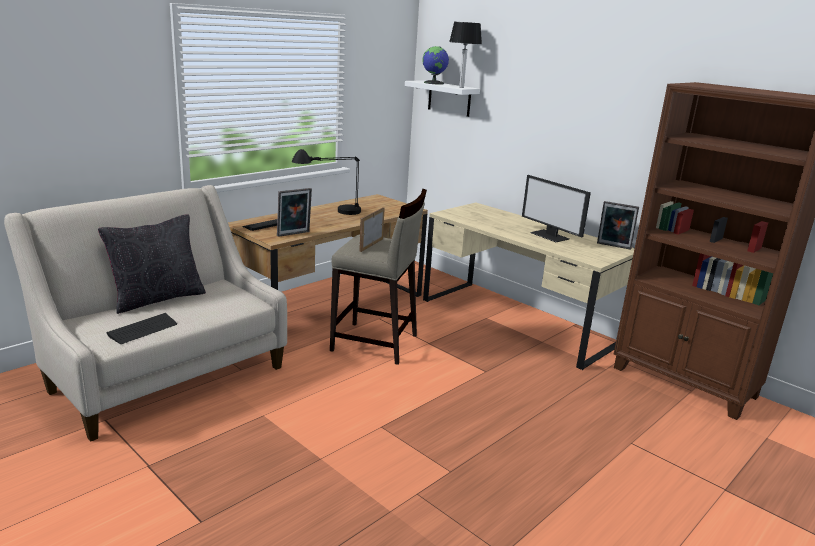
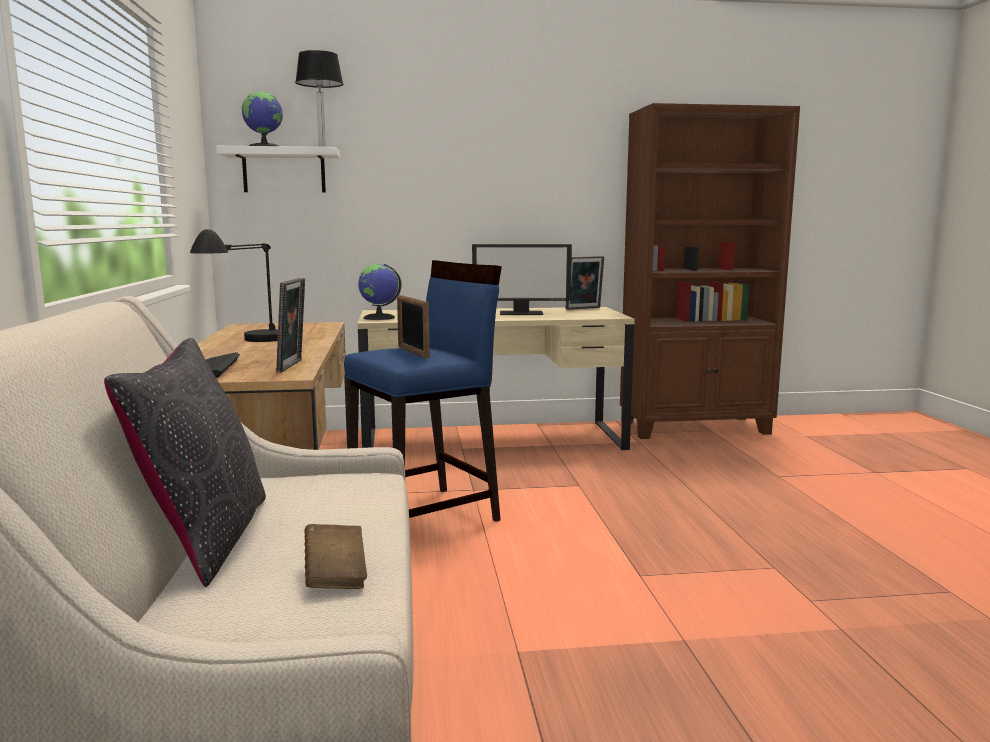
camera: 50 degrees left, 10 degrees down
(143, 330) = (335, 576): keyboard -> brown book
(375, 343) = (426, 516): beige stool -> blue stool
(455, 212) = (379, 318): none -> globe

